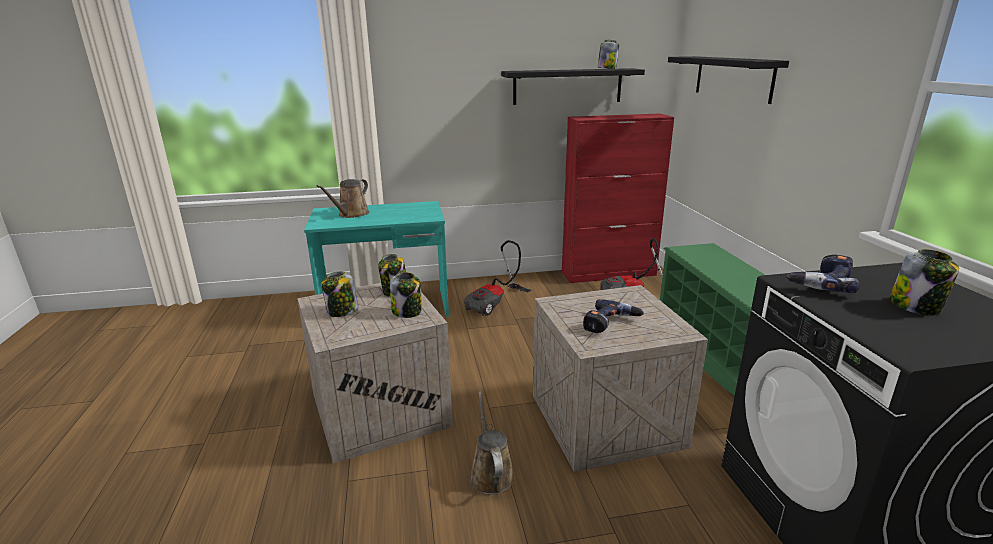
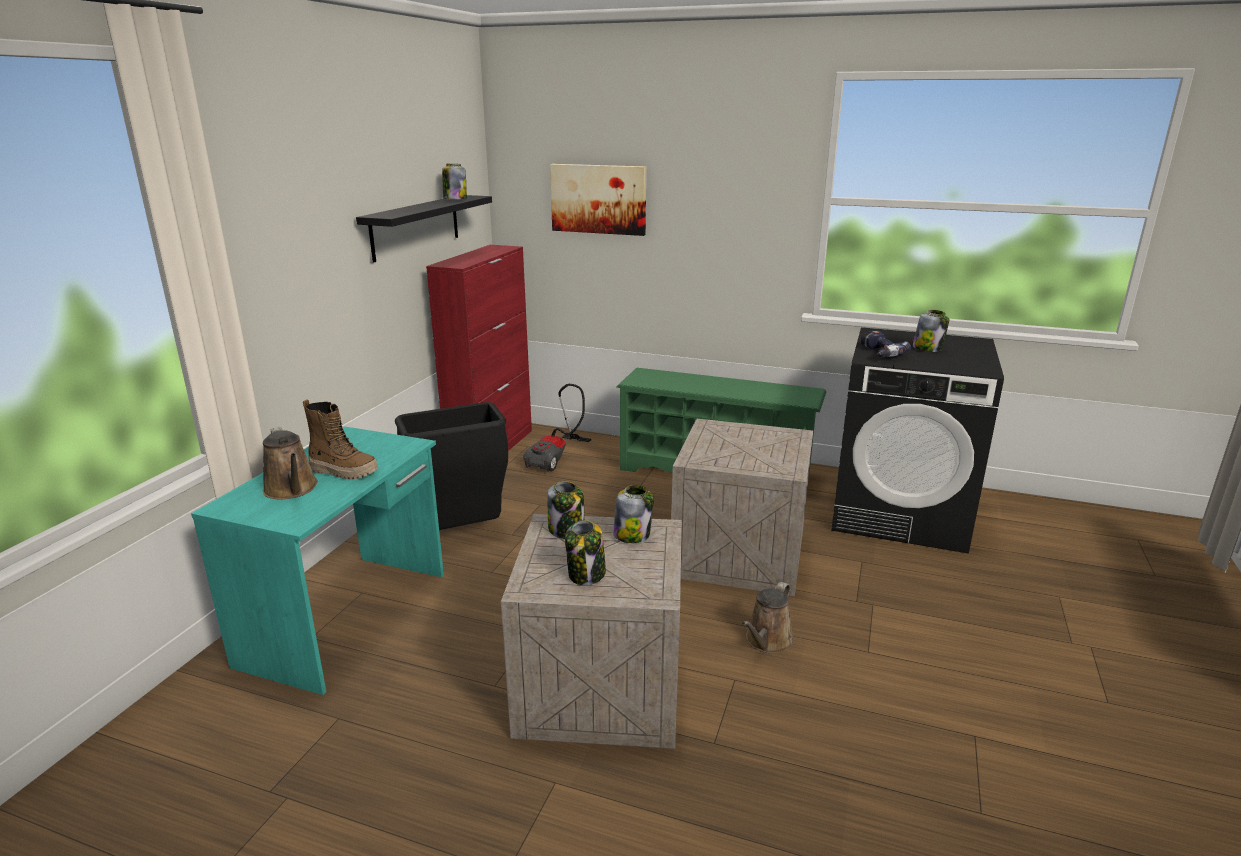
camera: 60 degrees left, 0 degrees up
(381, 216) = (344, 471): none -> boot
(490, 473) = (767, 641): brown watering can -> brown watering can turned 75 degrees counterclockwise
(496, 304) = (461, 534): vacuum cleaner -> black trash can
(610, 324) = (759, 452): power drill -> none
(733, 78) = (598, 199): black shelf -> picture

